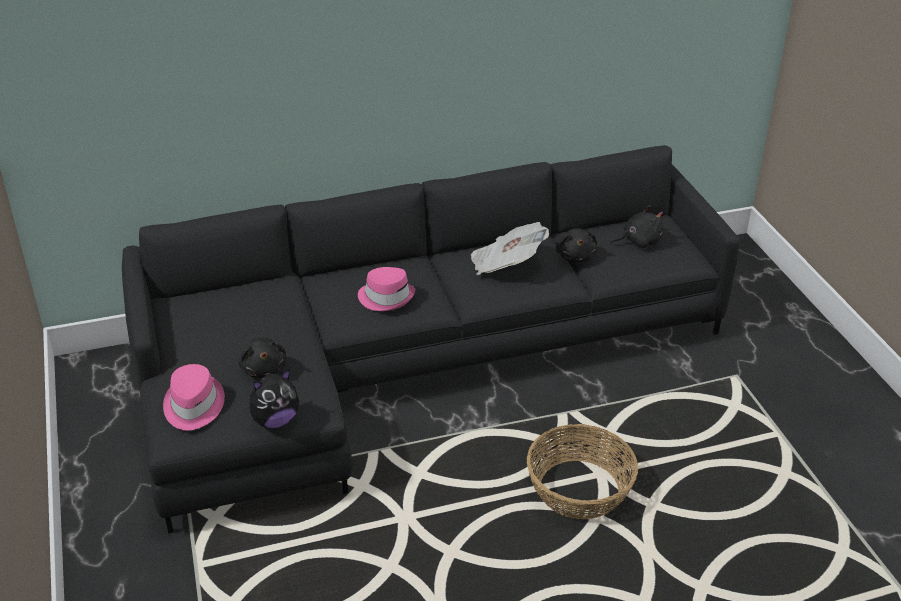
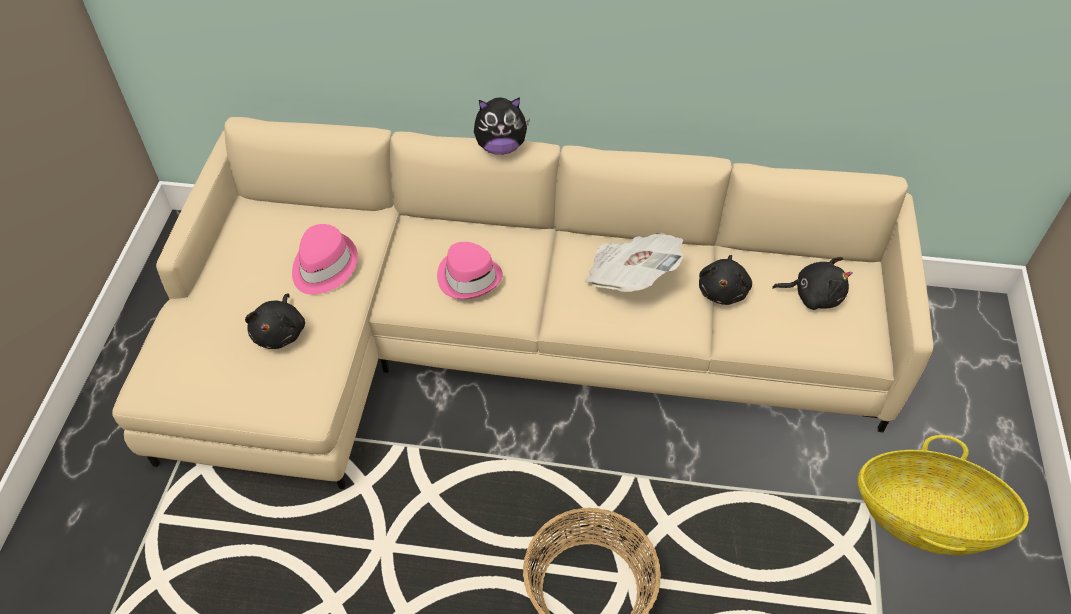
camera: 25 degrees right, 15 degrees up
(193, 405) = (183, 356): pink hat -> pink hat (323, 266)
(275, 420) = (254, 406): plush toy -> plush toy (501, 147)
(410, 361) = (503, 340): black sofa -> beige sofa
(776, 373) = (926, 518): none -> basket

